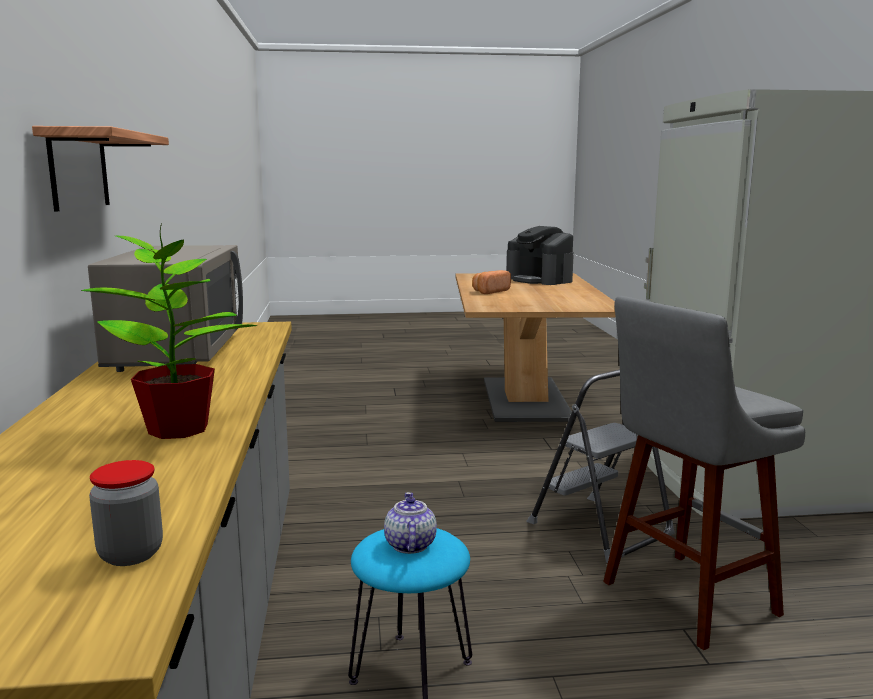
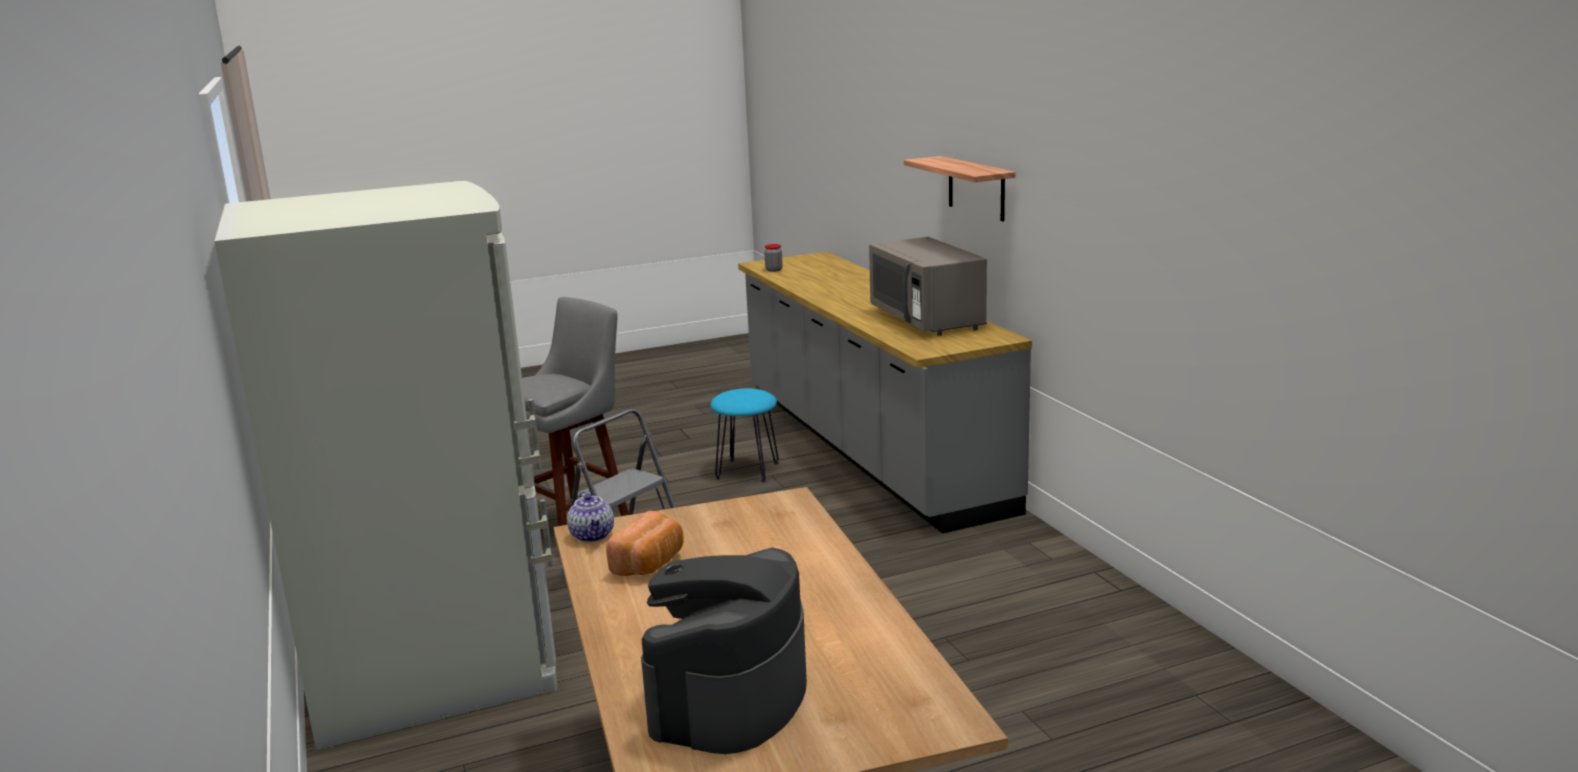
camera: 165 degrees right, 5 degrees up
(180, 429) = (825, 290): potted plant -> none
(409, 545) = (743, 394): teapot -> teapot (593, 535)
(489, 292) = (814, 578): bread -> bread (650, 564)
(539, 280) = (728, 698): coffee machine -> coffee machine turned 105 degrees counterclockwise

